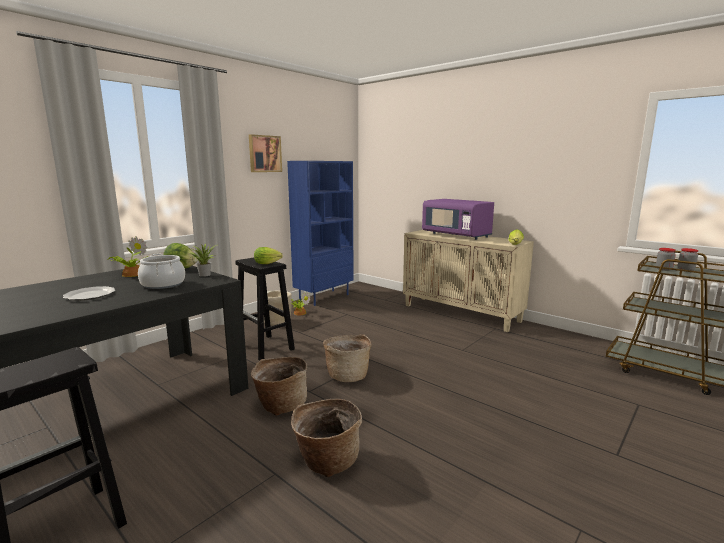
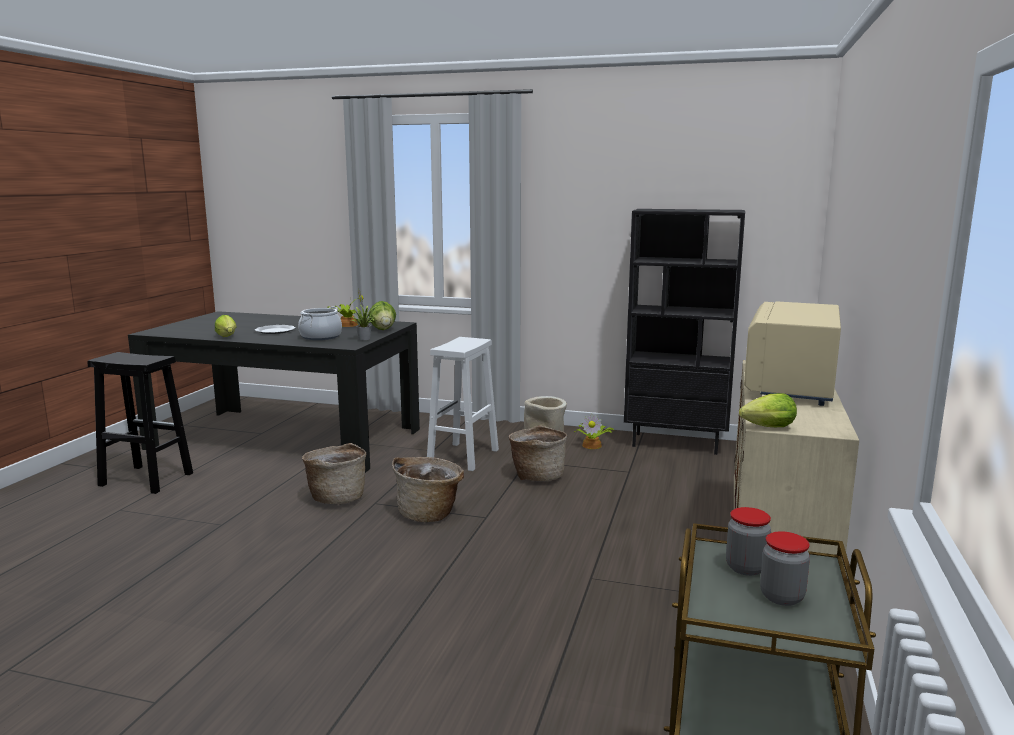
camera: 65 degrees right, 0 degrees up
(264, 154) = (598, 198): picture -> none
(266, 348) = (463, 457): black stool -> white stool
(268, 263) = (456, 347): lettuce -> lettuce (227, 337)
(324, 297) = (676, 443): blue bookcase -> black bookcase
(326, 461) = (246, 541): basket -> basket (537, 476)
(456, 235) = (791, 386): purple microwave -> beige microwave

